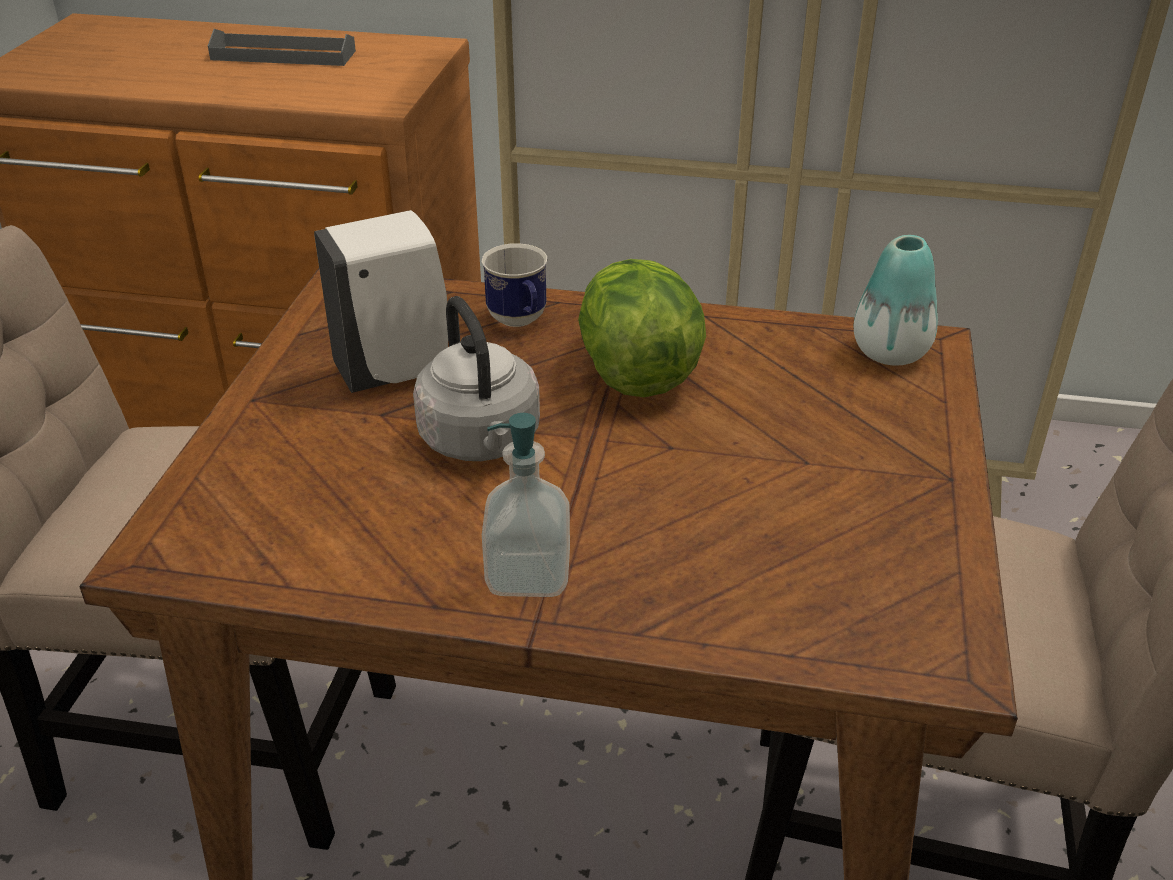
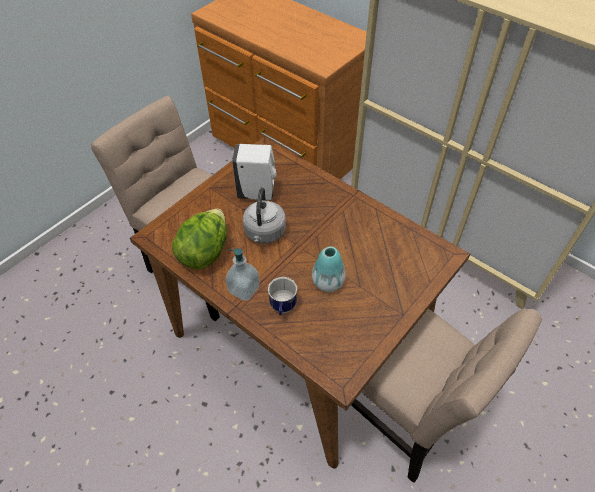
camera: 30 degrees right, 15 degrees up
(283, 55) = (306, 28): grey tray -> none
(520, 322) = (311, 187): mug -> mug (282, 308)
(636, 370) = (333, 223): lettuce -> lettuce (205, 252)
(890, 352) = (428, 252): vase -> vase (328, 282)

